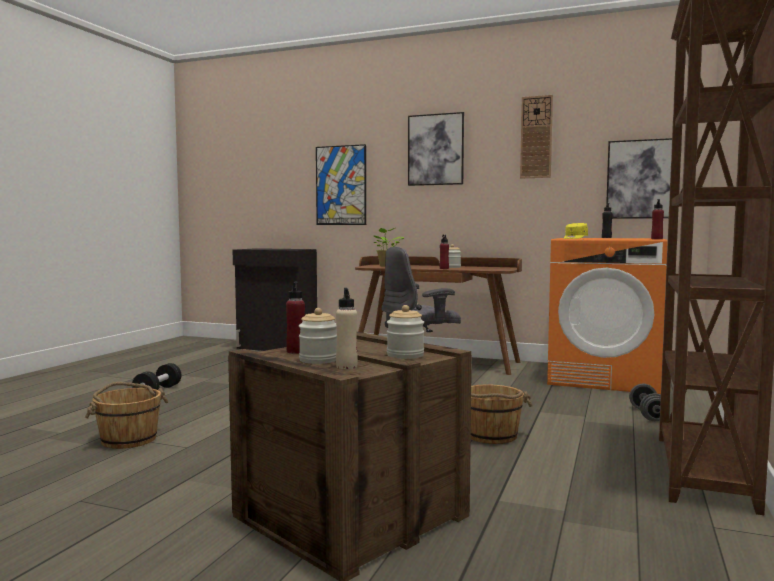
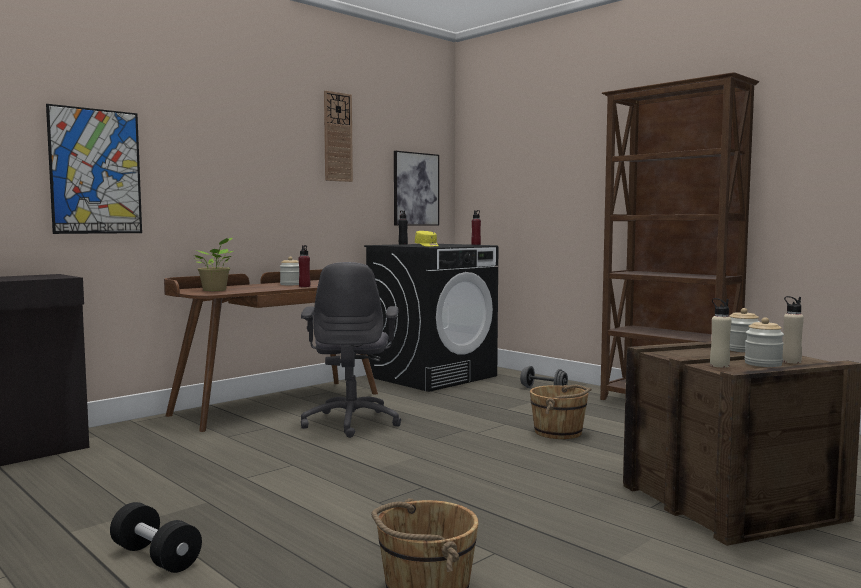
camera: 65 degrees left, 0 degrees up
(296, 351) = (719, 365): red bottle -> beige bottle
(435, 149) = (235, 135): picture -> none
(605, 378) = (432, 376): orange washing machine -> black washing machine

